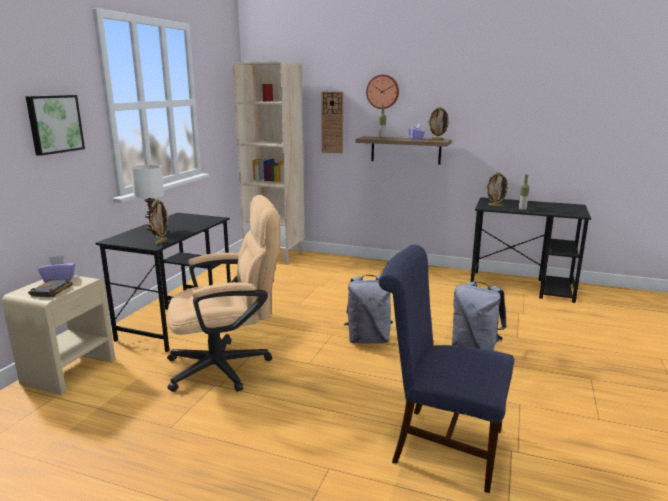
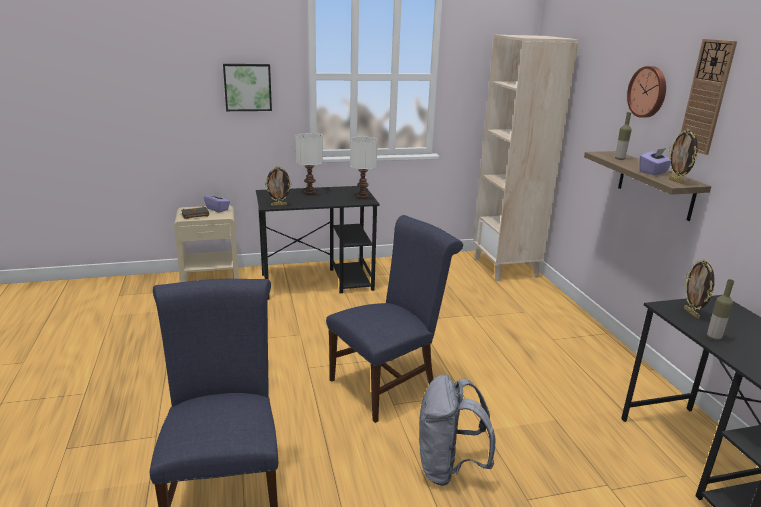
camera: 55 degrees right, 5 degrees up
(203, 217) = (363, 196): none -> white table lamp
(229, 366) = (268, 332): beige office chair -> none
(332, 122) = (594, 124): wall clock -> wall clock (706, 97)
(368, 339) = (388, 384): grey backpack -> blue chair

